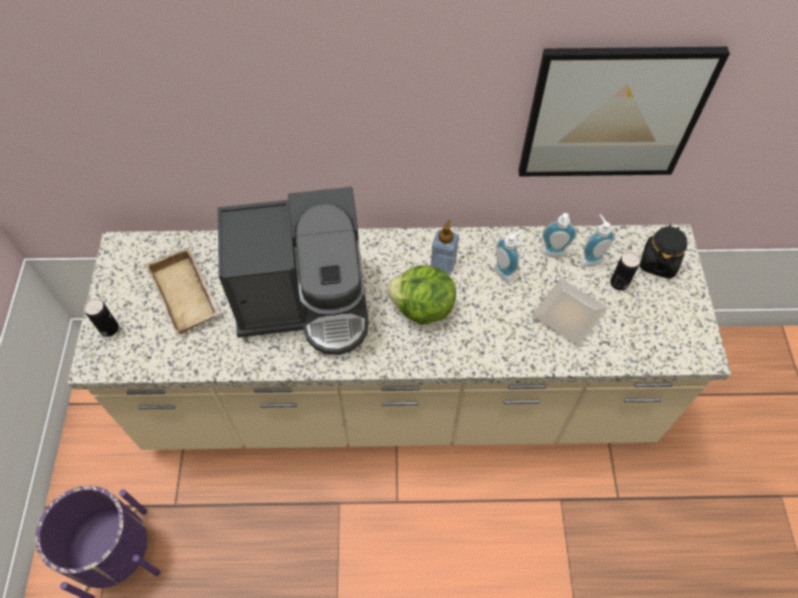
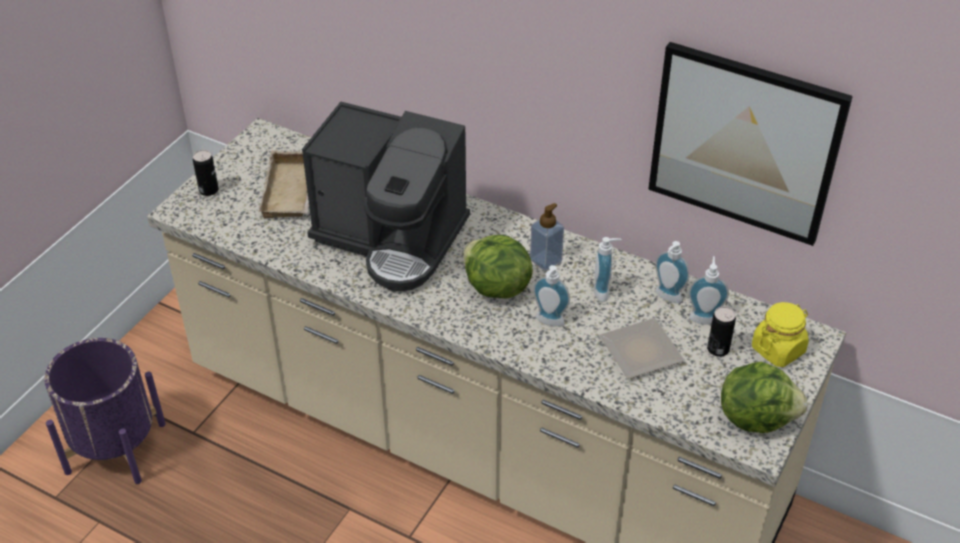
camera: 30 degrees right, 15 degrees down
(484, 321) = (548, 322): none -> soap dispenser
(658, 262) = (778, 349): black jar -> yellow jar
(683, 330) = (755, 417): none -> lettuce

